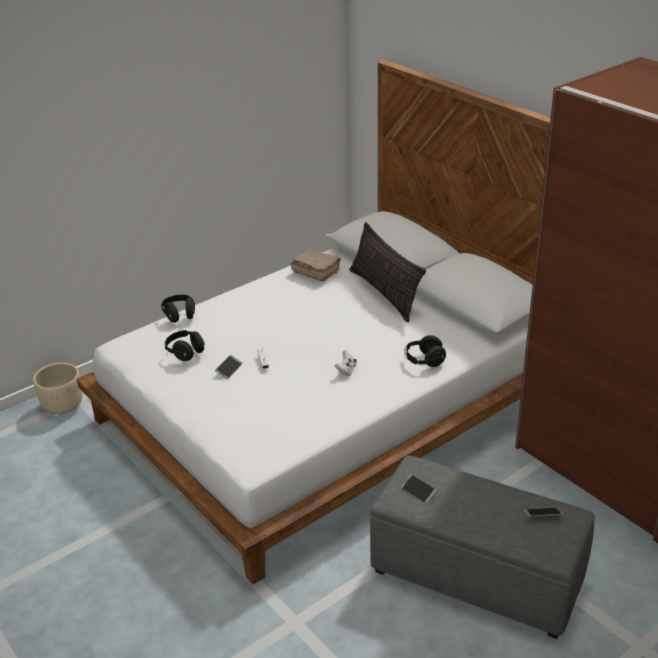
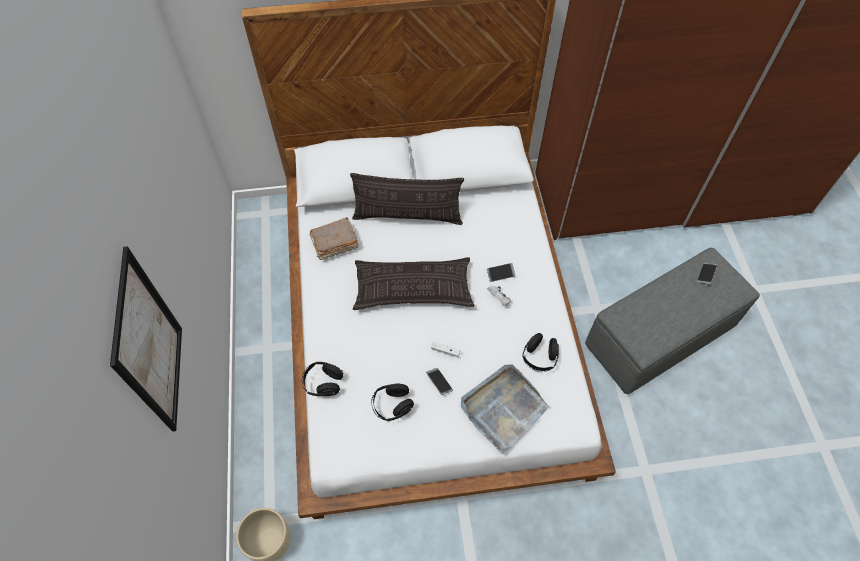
camera: 60 degrees left, 25 degrees up
(86, 145) = (149, 344): none -> picture
(232, 412) = (503, 408): none -> grey tray
(310, 322) = (413, 288): none -> pillow
(418, 491) = (646, 330): phone -> phone (500, 274)
(424, 361) = (520, 243): black headphones -> black headphones (539, 357)

